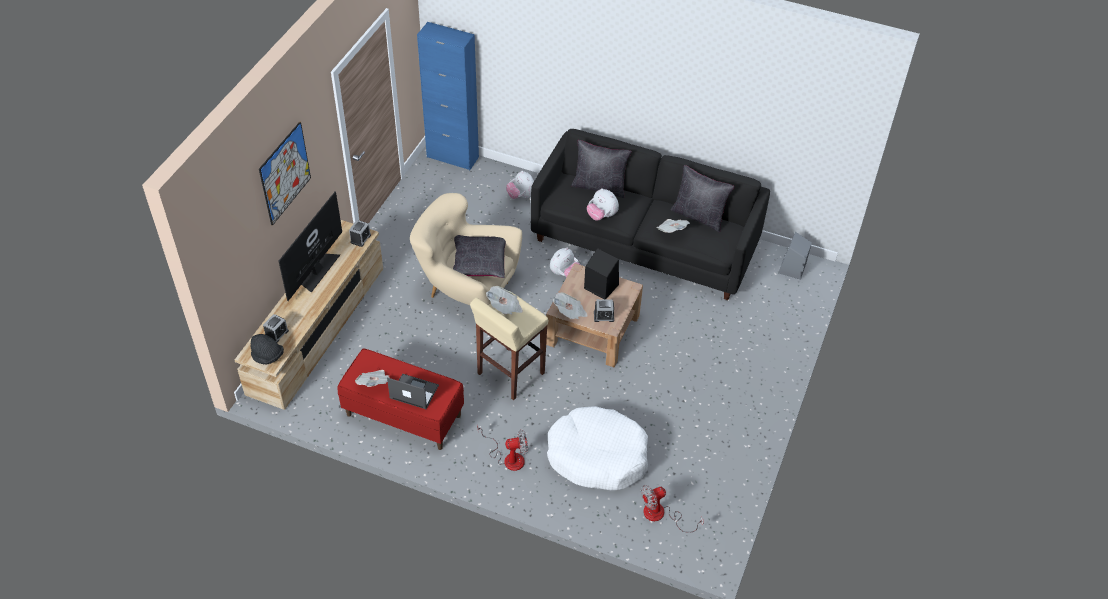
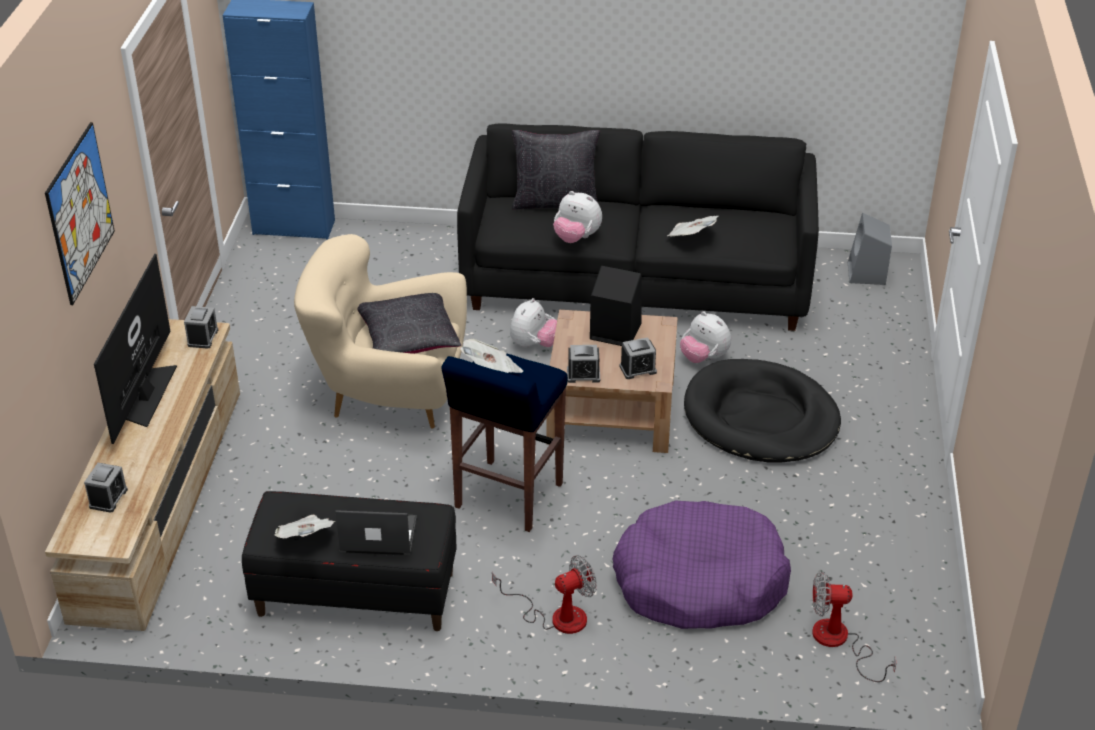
camera: 15 degrees left, 10 degrees down
(268, 356) = (104, 534): black hat -> none
(403, 415) = (355, 594): red bench -> black bench
(510, 374) = (507, 497): beige stool -> blue stool
(521, 196) = (422, 258): plush toy -> plush toy (704, 358)
(570, 312) = (583, 375): newspaper -> alarm clock
(597, 456) = (699, 581): white dog bed -> purple dog bed
(661, 515) = (839, 642): fan -> fan turned 45 degrees clockwise
(679, 356) = (760, 418): none -> black dog bed
(699, 216) = (721, 212): black pillow -> none

